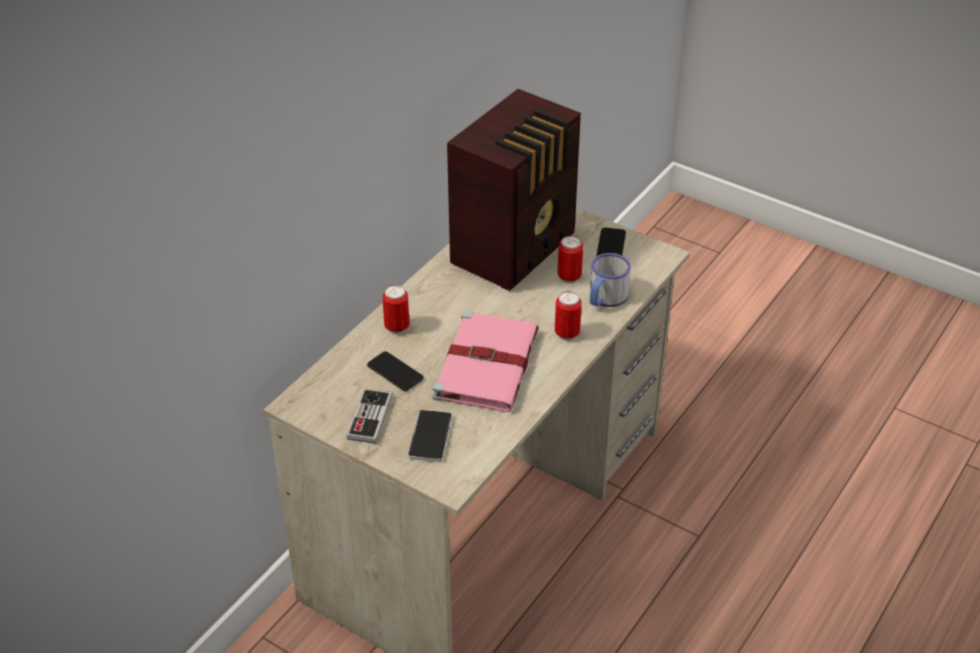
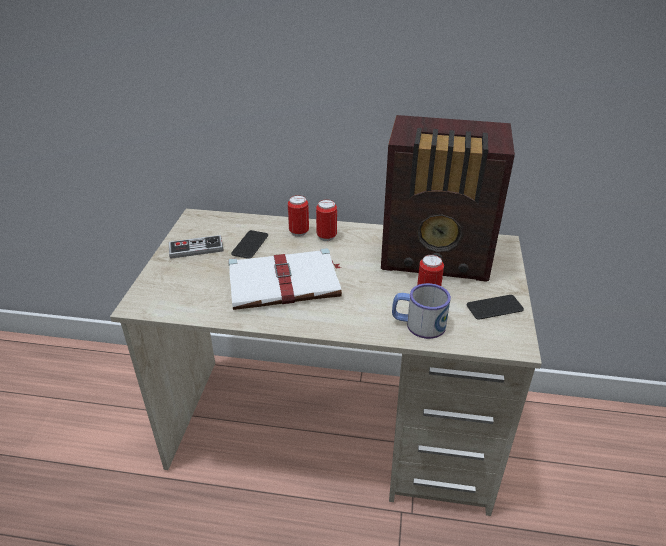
camera: 65 degrees right, 5 degrees down
(430, 437) = (186, 280): phone -> none
(487, 363) = (286, 283): pink book -> white book
(567, 334) = (352, 315): can -> can (326, 236)

